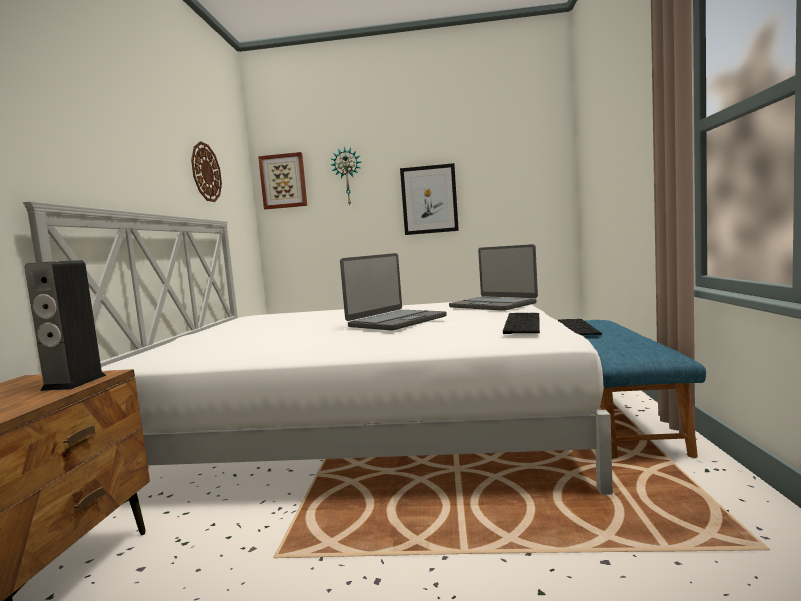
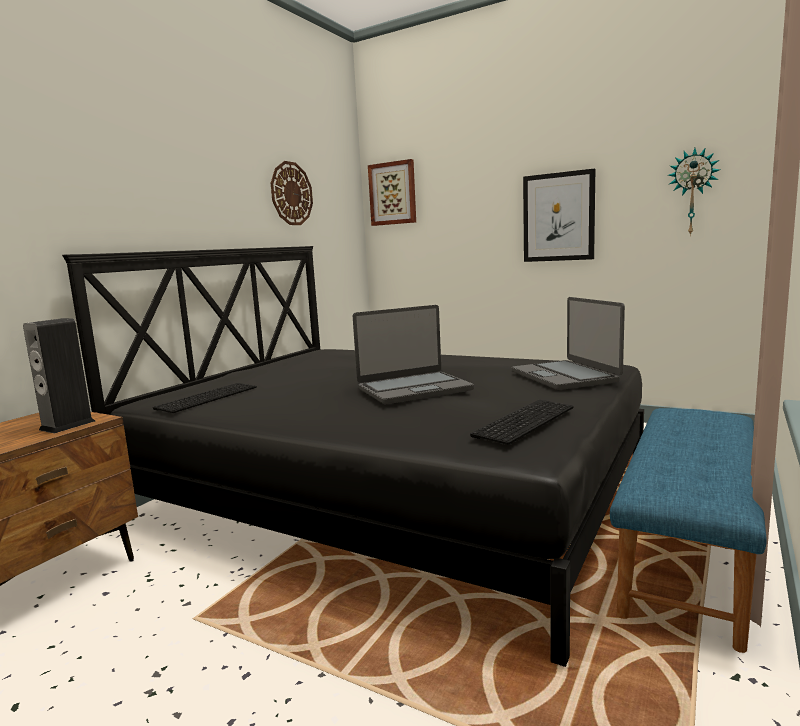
camera: 25 degrees right, 5 degrees up
(347, 176) = (461, 187): wall clock -> wall clock (692, 192)
(363, 425) = (391, 493): white bed -> black bed
(576, 327) = (672, 422): keyboard -> keyboard (207, 397)

